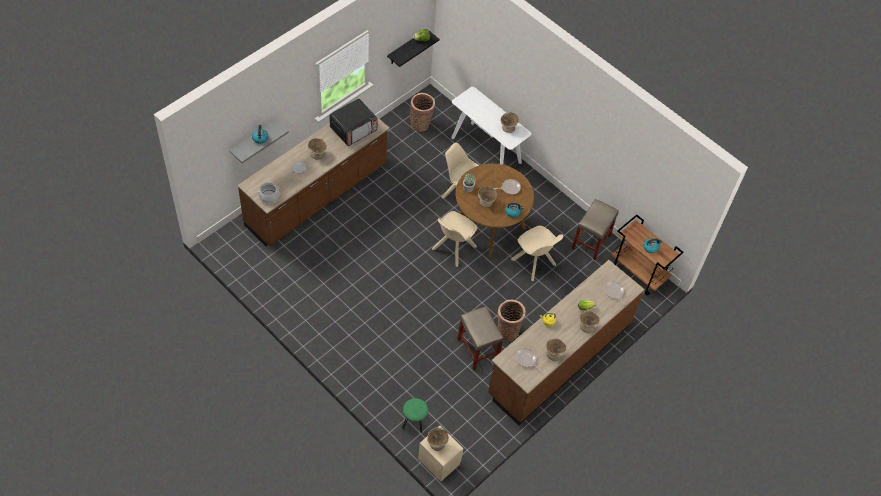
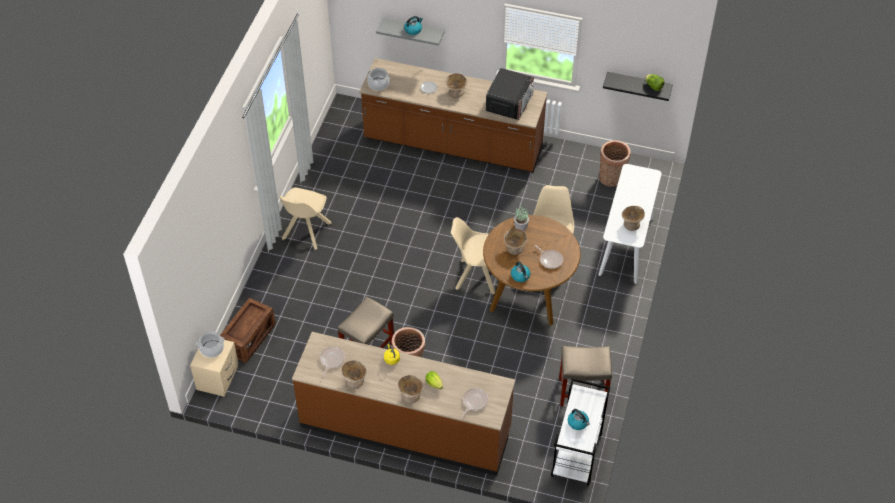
camera: 65 degrees right, 5 degrees down
(353, 129) = (509, 103): microwave -> microwave turned 90 degrees counterclockwise
(414, 422) = (249, 338): green stool -> crate
(437, 443) = (212, 349): beige bowl -> cooking pot
(534, 263) = (512, 352): beige chair -> beige chair (306, 232)
(639, 272) = (577, 455): brown cart -> white cart

